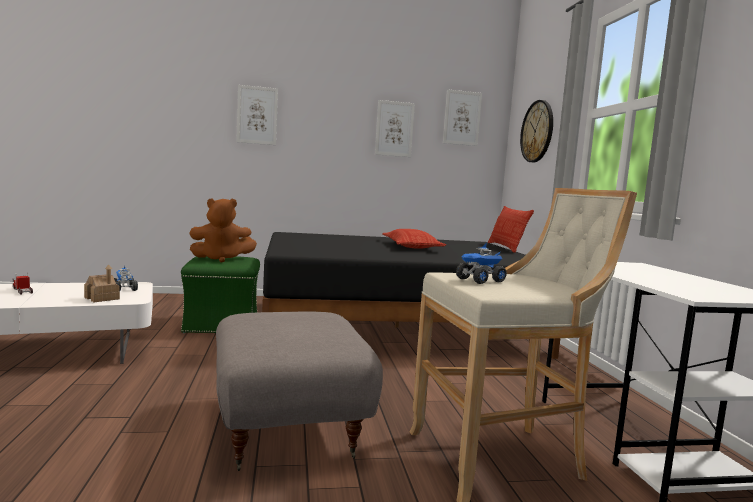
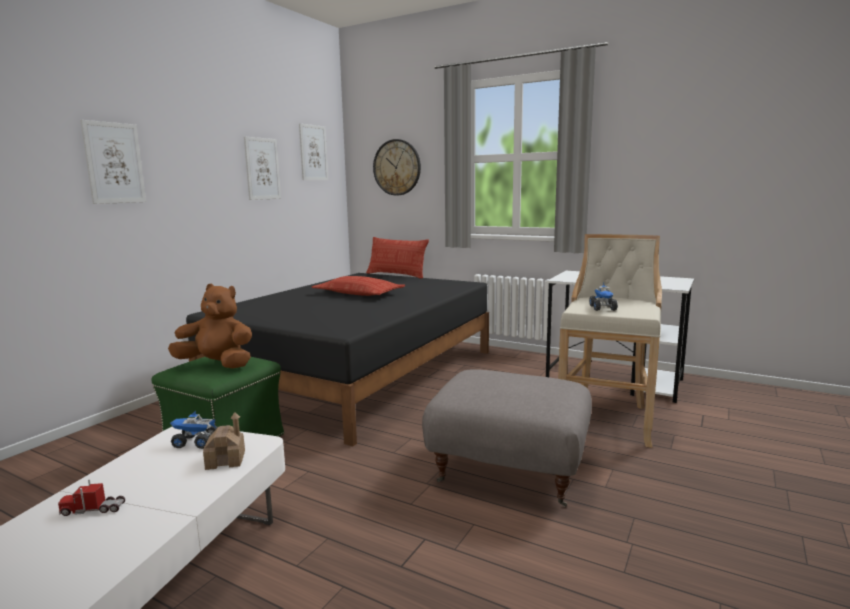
camera: 50 degrees left, 5 degrees up
(221, 259) = (217, 365): brown plush toy -> brown plush toy turned 105 degrees counterclockwise

